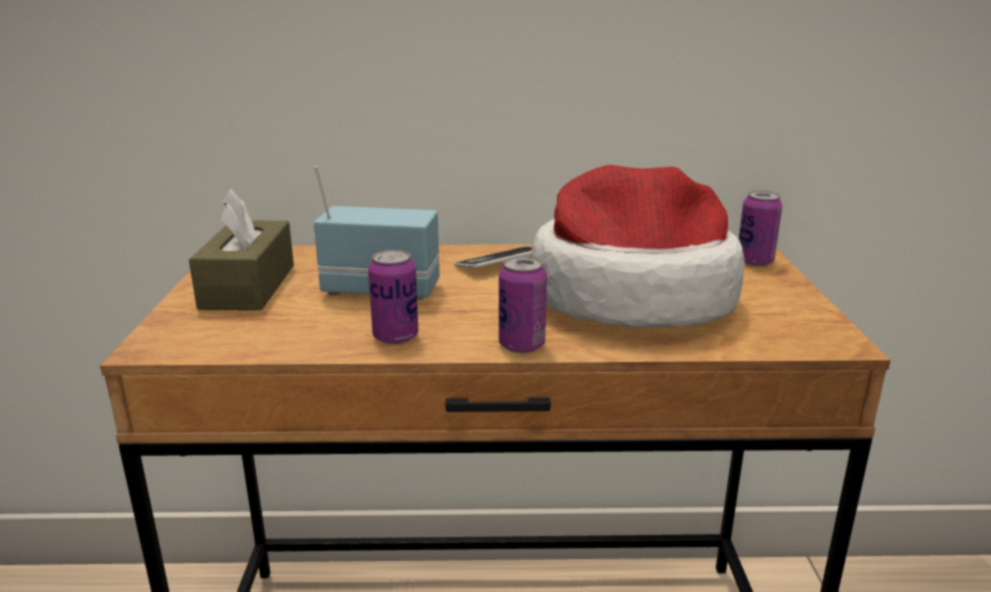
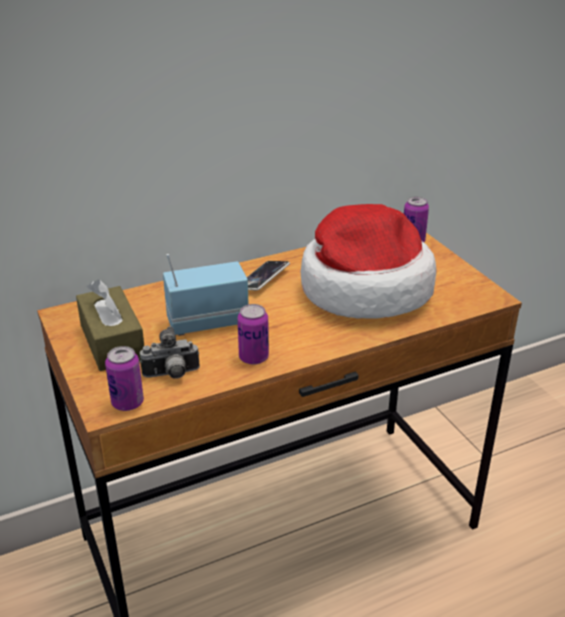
camera: 25 degrees left, 10 degrees up
(271, 331) = (171, 375): none -> camera
(521, 345) = (332, 344): can -> can (127, 403)

